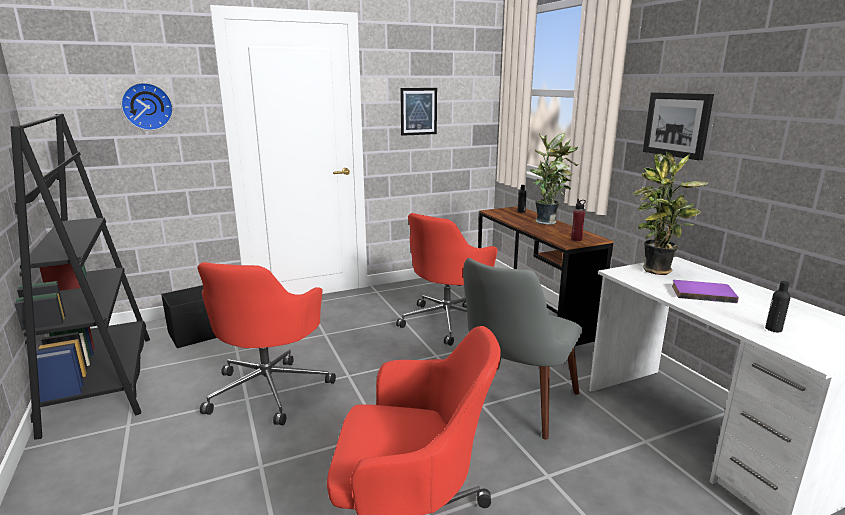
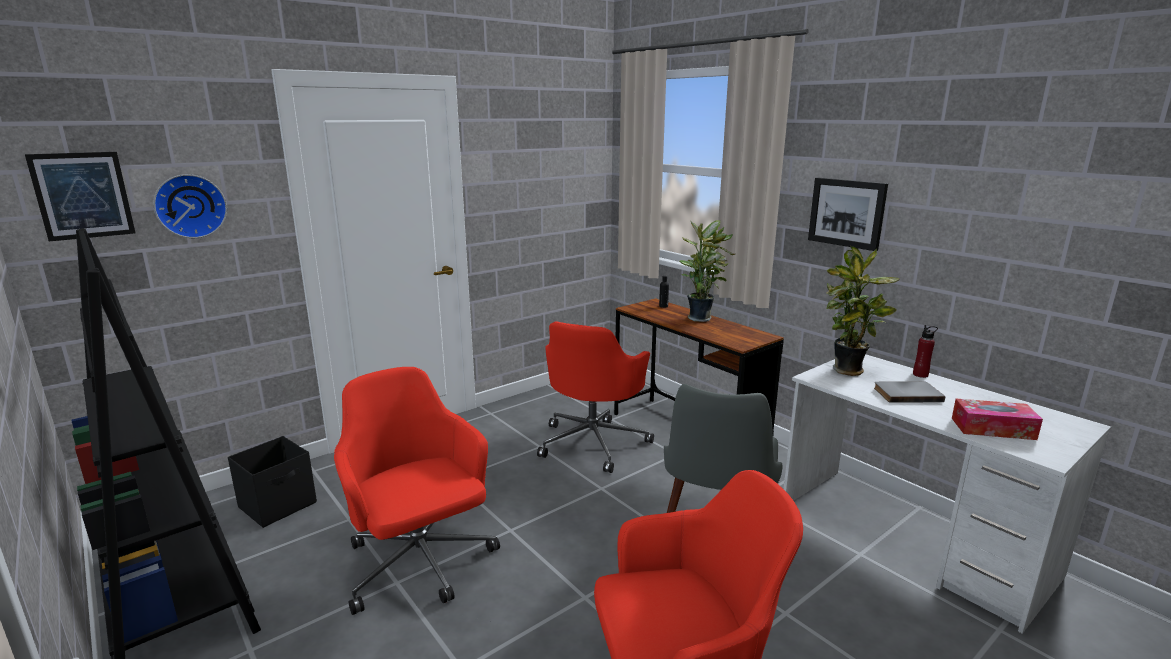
camera: 15 degrees left, 0 degrees up
(270, 389) = (420, 564): red office chair -> red office chair turned 150 degrees clockwise
(418, 111) = (527, 192): picture -> picture (83, 195)
(576, 239) = (746, 339): red bottle -> red bottle (920, 375)
(702, 293) = (906, 394): purple book -> grey book
(773, 329) = (993, 428): black bottle -> tissue box

